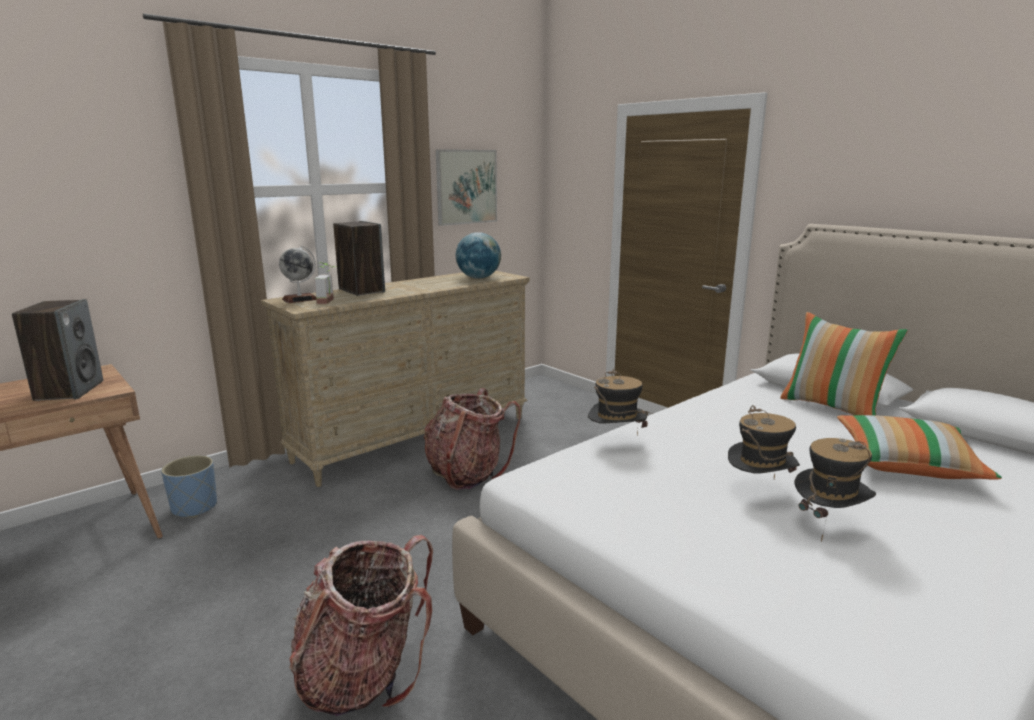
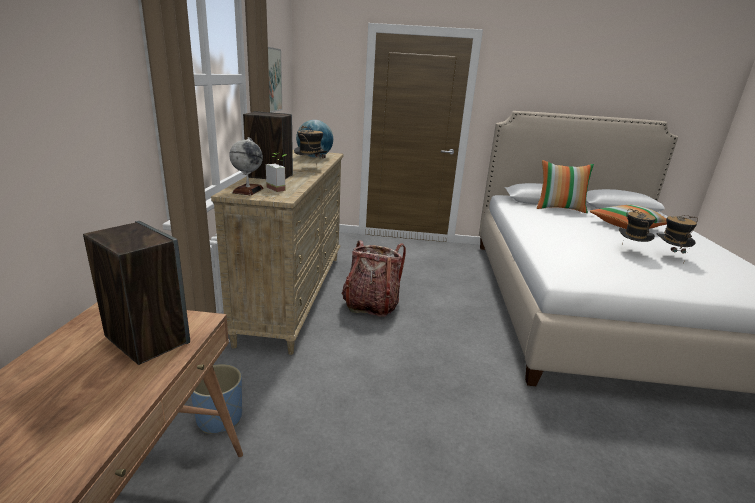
camera: 45 degrees left, 5 degrees up
(364, 674) = (536, 437): backpack -> none
(616, 442) = (544, 247): hat -> hat (310, 169)

